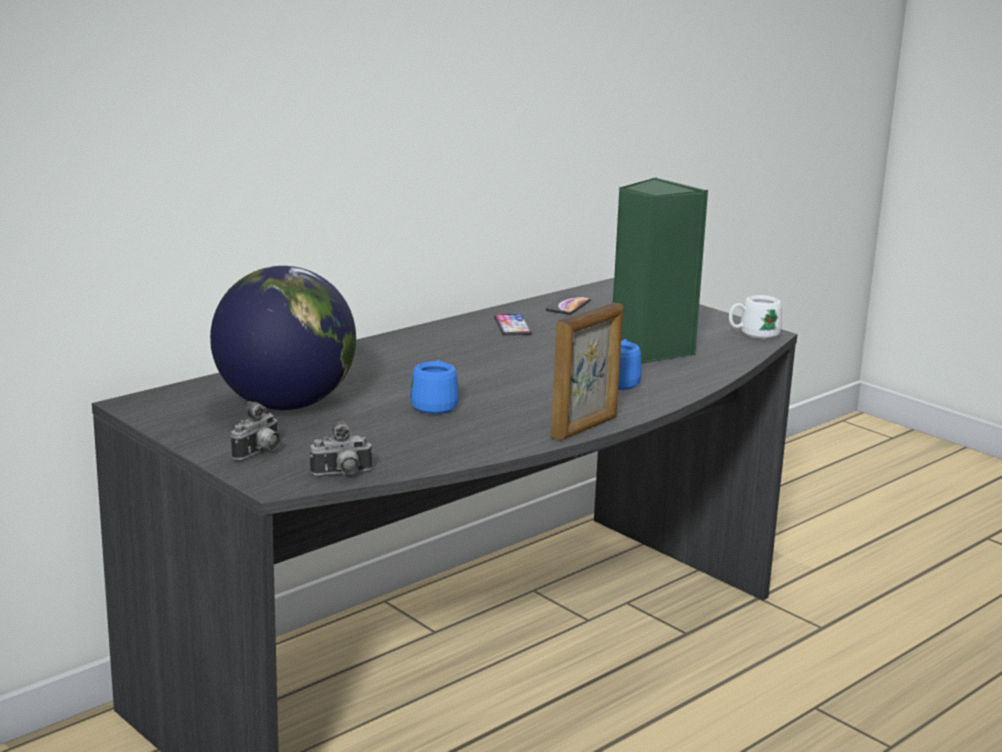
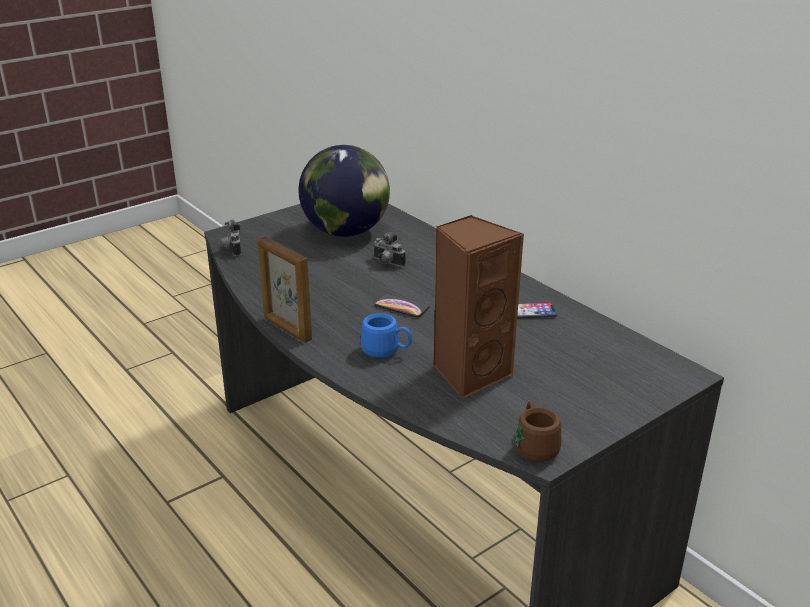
camera: 95 degrees right, 10 degrees up
(259, 453) = (270, 228): camera -> camera (387, 263)
(435, 405) = (341, 277): blue mug -> none
(568, 306) = (600, 342): phone -> phone (401, 306)
(648, 351) = (469, 373): green speaker -> brown speaker
(753, 335) = (534, 445): white mug -> brown mug

